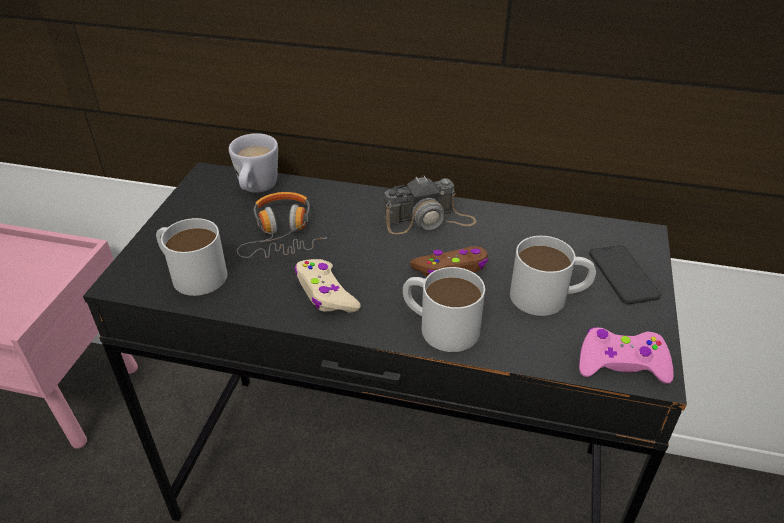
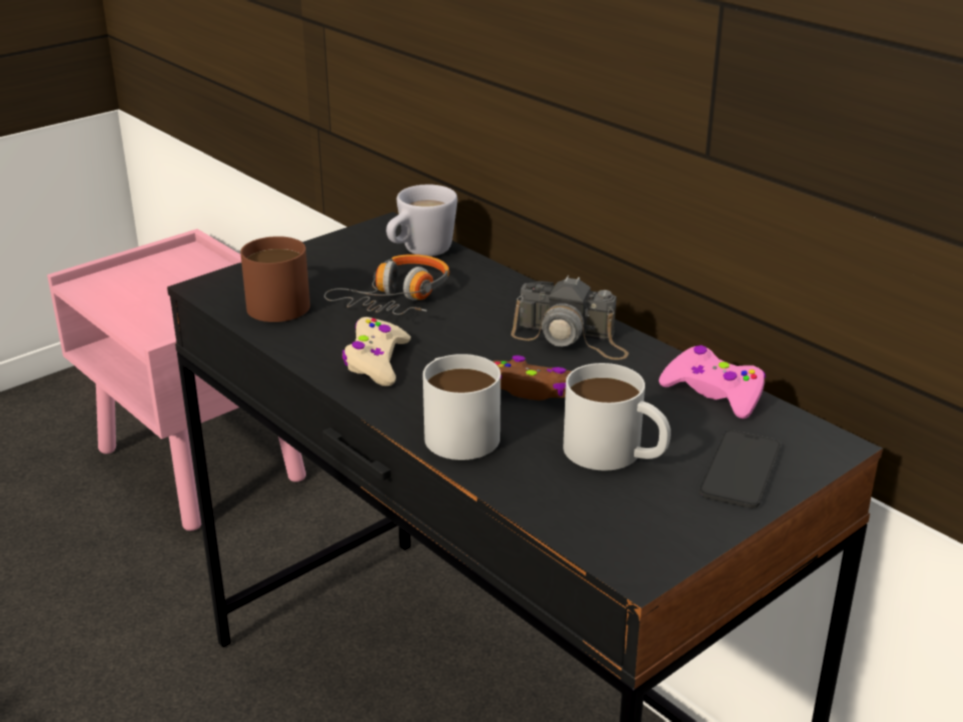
camera: 35 degrees right, 10 degrees down
(191, 273) = (275, 301): white mug -> brown mug
(621, 363) = (613, 542): pink game controller -> pink game controller (714, 393)

